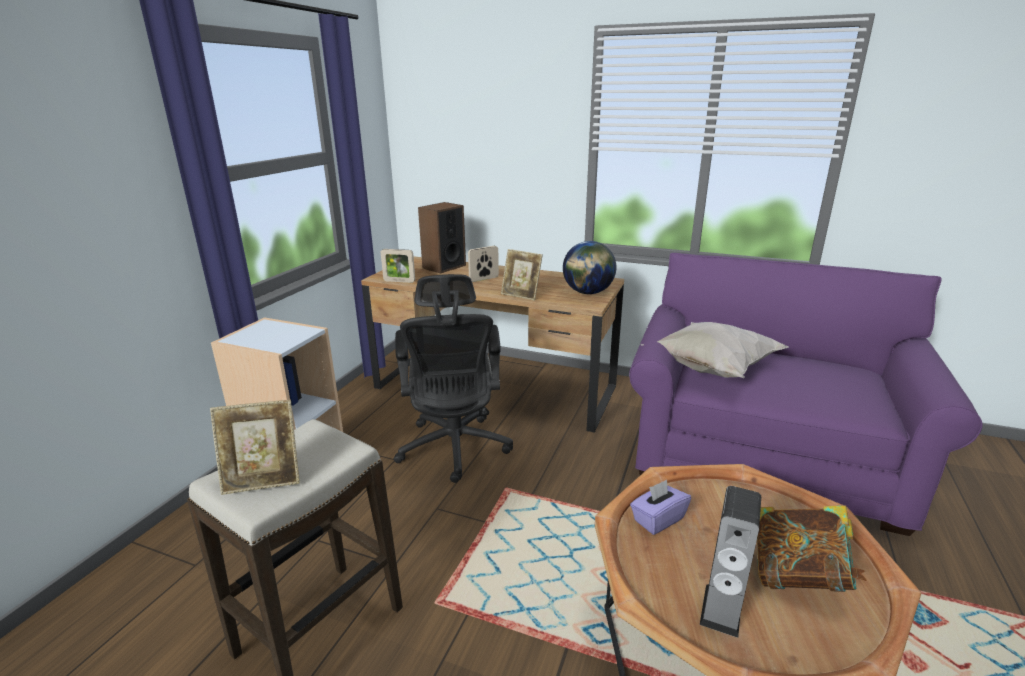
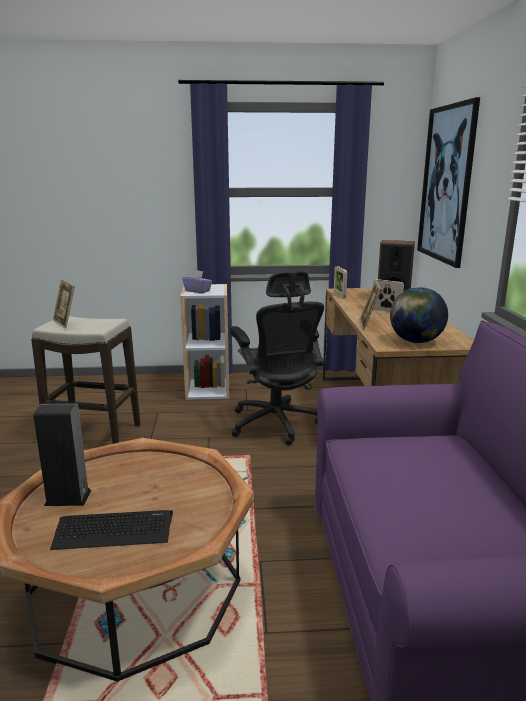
camera: 65 degrees right, 5 degrees down
(450, 138) = (446, 184): none -> picture
(454, 451) = (276, 426): office chair -> office chair turned 75 degrees counterclockwise
(658, 519) = (157, 465): purple tissue box -> purple tissue box (198, 291)
(710, 369) = (397, 443): white pillow -> none
(797, 575) = (113, 530): book -> keyboard

